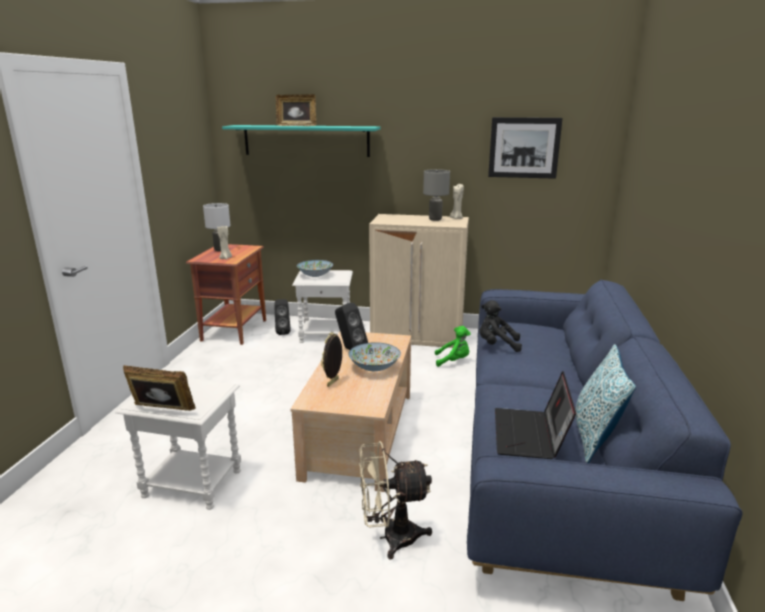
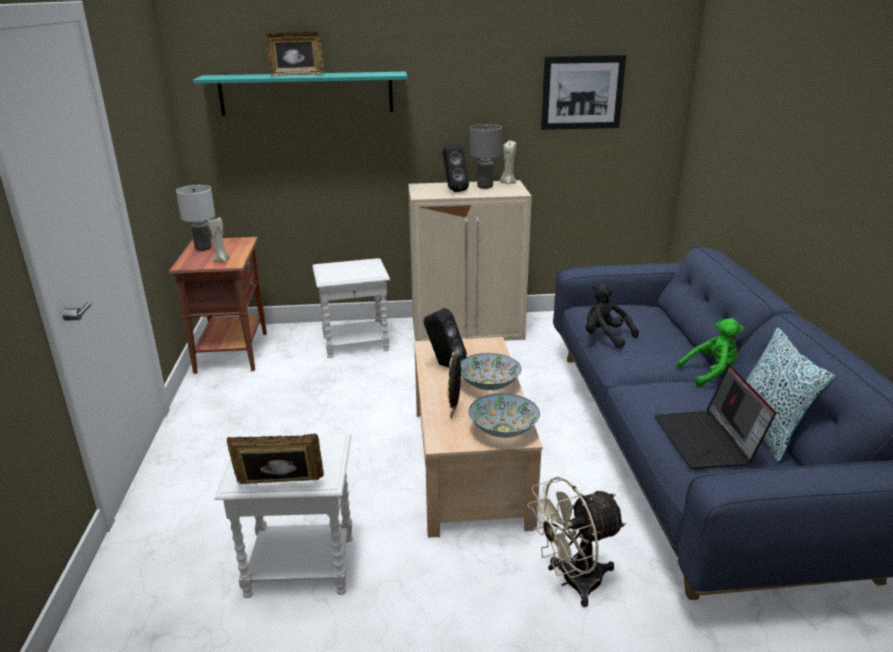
camera: 15 degrees left, 5 degrees up
(283, 332) = (298, 346): black speaker -> black speaker (453, 190)
(315, 275) = (339, 270): bowl -> bowl (503, 430)
(453, 361) = (526, 356): green plush toy -> green plush toy (711, 374)
(497, 345) = (605, 337): black plush toy -> black plush toy turned 45 degrees clockwise

